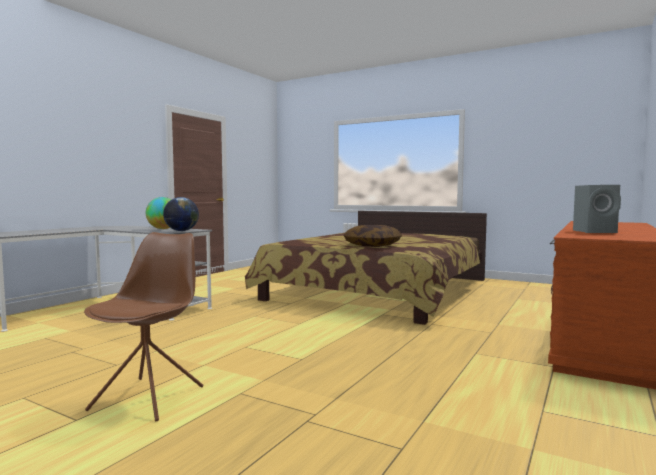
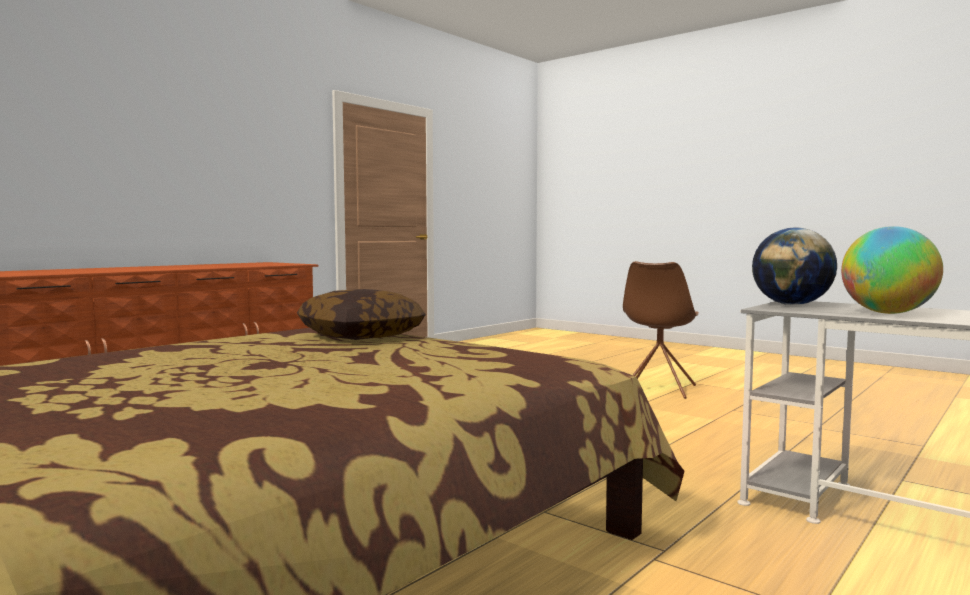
camera: 170 degrees left, 0 degrees up
(596, 232) = (231, 265): grey speaker -> none

